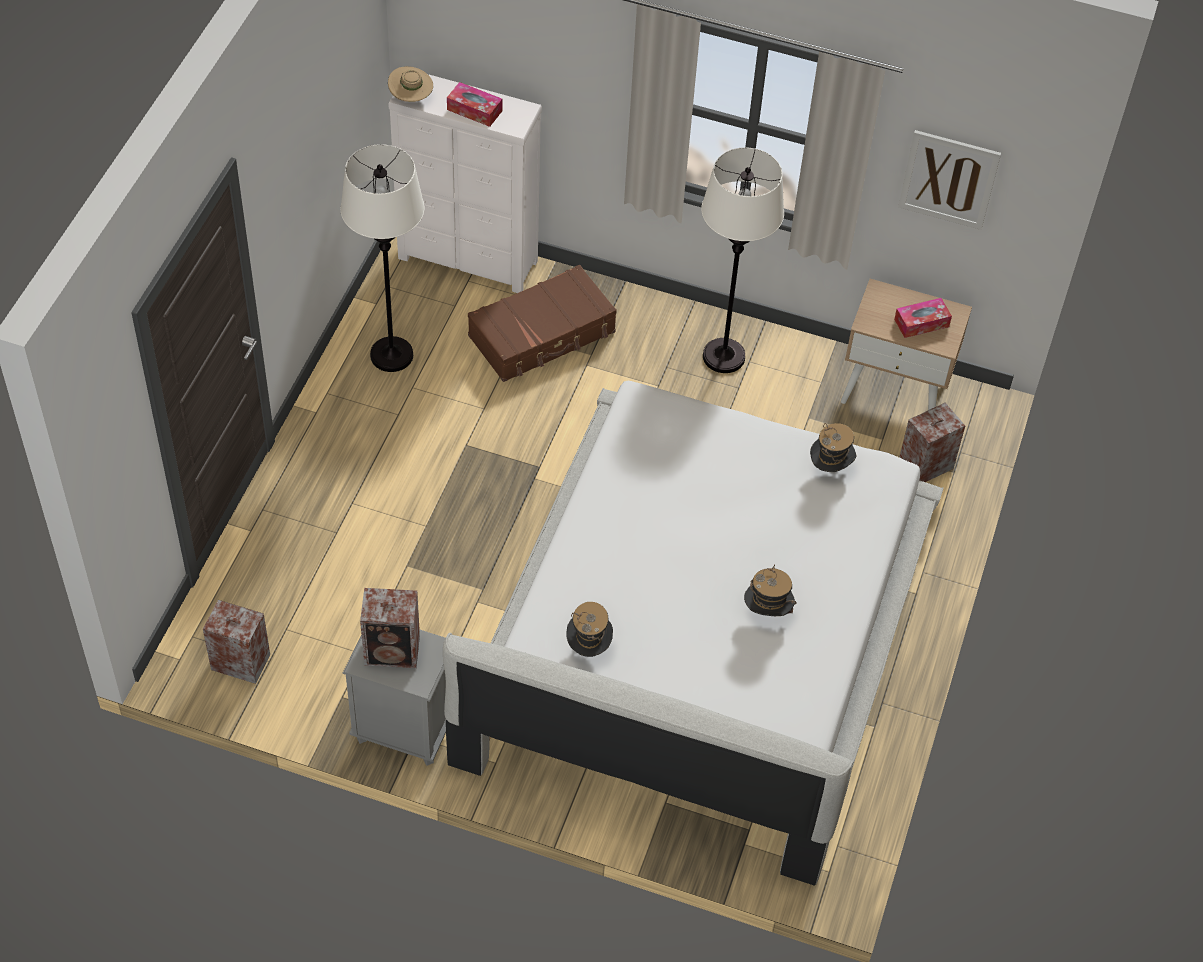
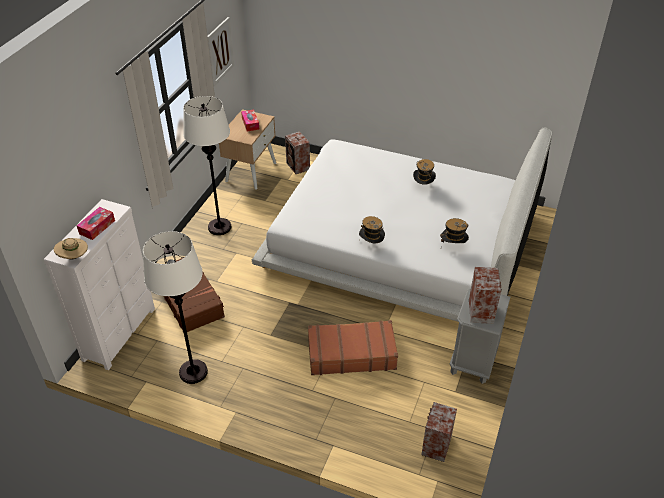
camera: 85 degrees left, 10 degrees down
(424, 554) = (351, 354): none -> brown suitcase
(830, 468) = (334, 162): hat -> hat (371, 244)

